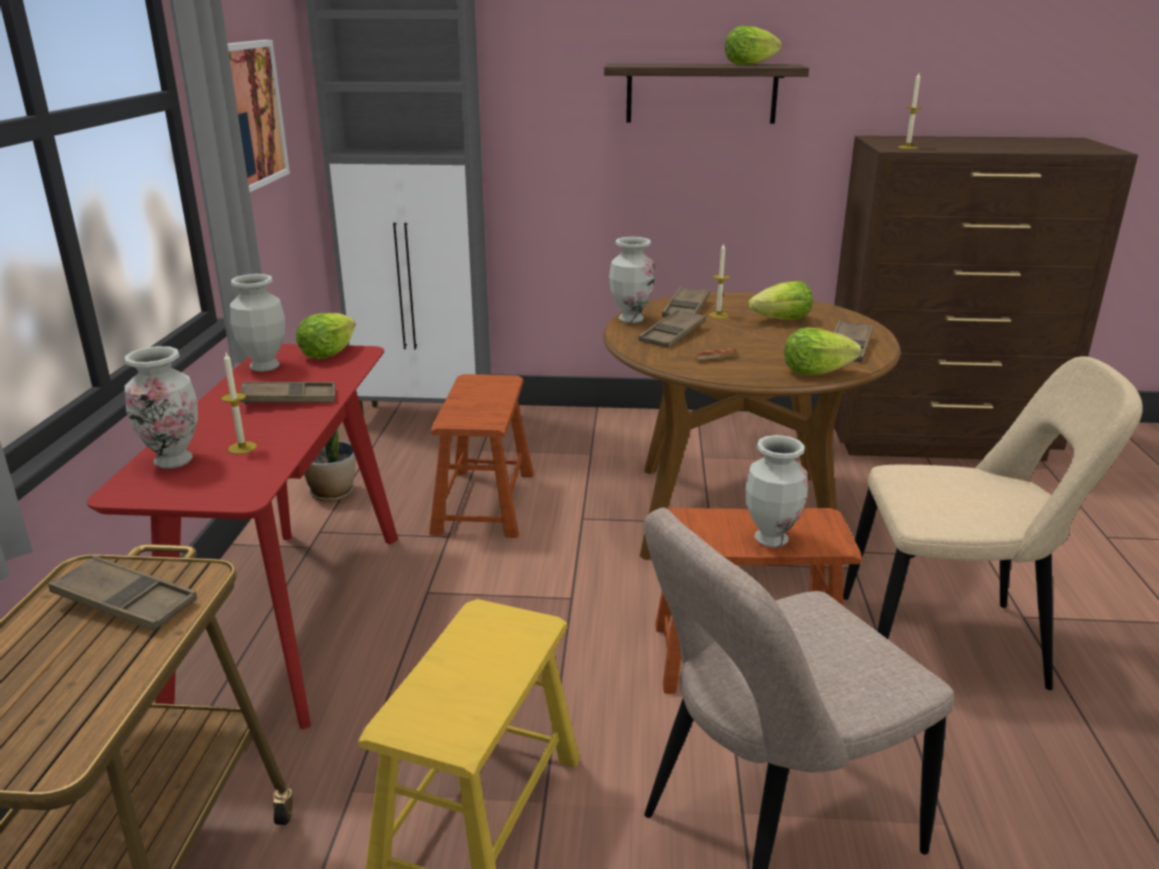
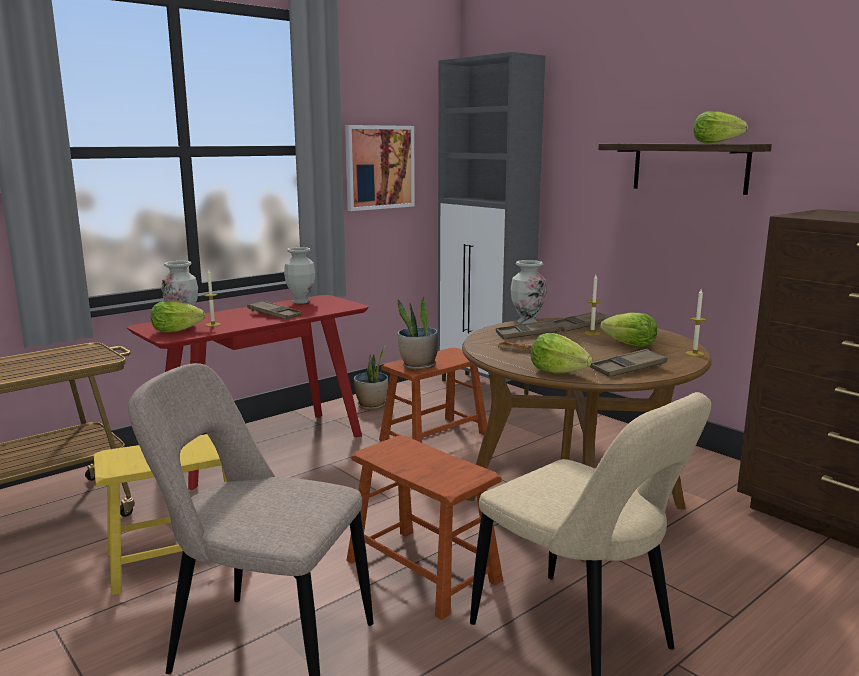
camera: 45 degrees right, 10 degrees down
(125, 602) = (73, 358): brown tray -> none
(327, 354) = (338, 303): lettuce -> lettuce (175, 331)
(482, 414) = (418, 366): none -> potted plant
(770, 539) = (419, 469): vase -> none
(907, 147) = (814, 216): candle -> candle (694, 353)

